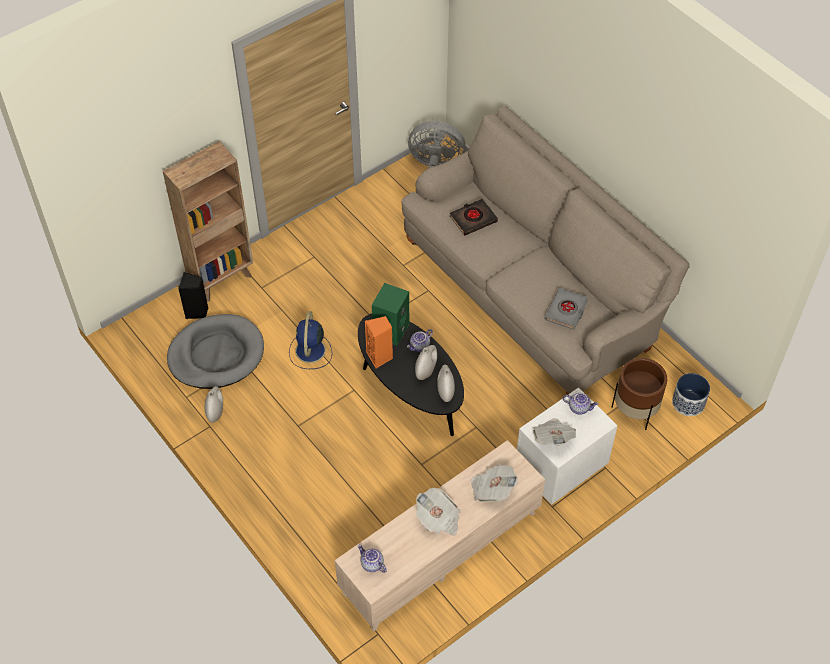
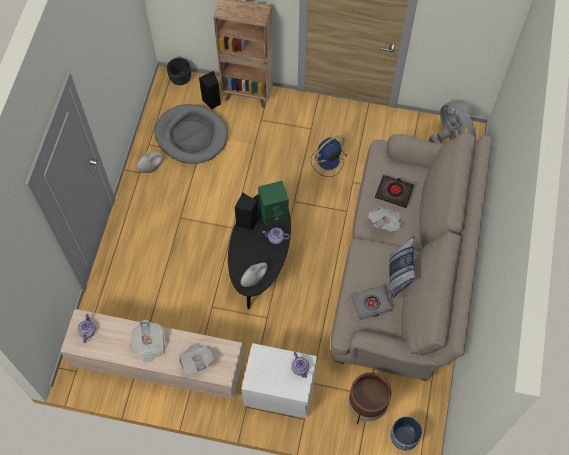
camera: 50 degrees right, 10 degrees up
(142, 320) = (180, 79): none -> black planter
(310, 351) = (238, 182): blue fan -> blue fan (327, 161)
(380, 357) = (247, 222): orange speaker -> black speaker
(426, 371) = (260, 256): white vase -> none
(553, 438) = (262, 369): newspaper -> newspaper (385, 223)
(557, 273) = (398, 276): none -> pillow

